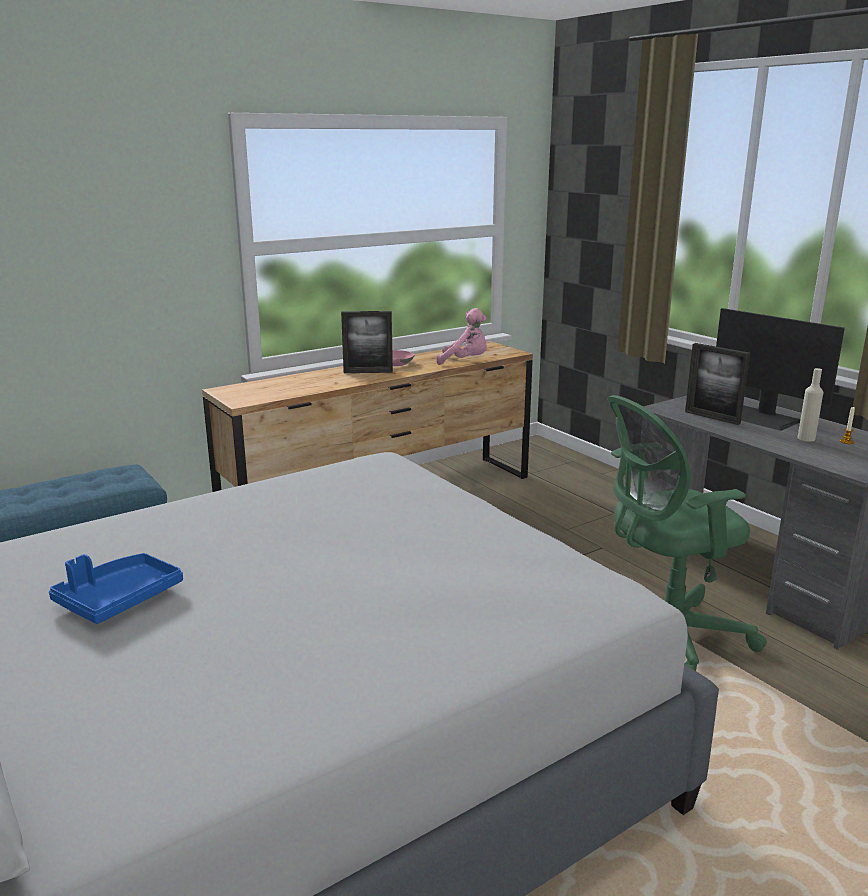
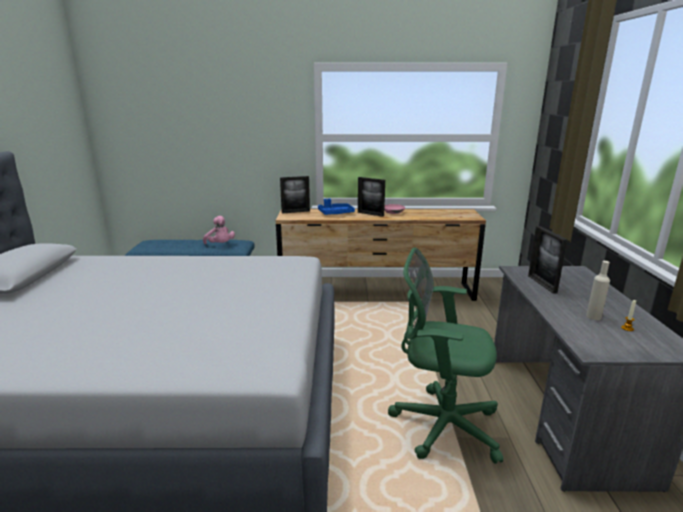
camera: 35 degrees right, 0 degrees up
(118, 599) = (95, 289): blue tray -> blue tray (335, 213)
(240, 390) = (295, 212): none -> picture frame
(465, 361) = (434, 217): pink plush toy -> pink plush toy (220, 245)
(761, 418) = (582, 293): monitor -> none

